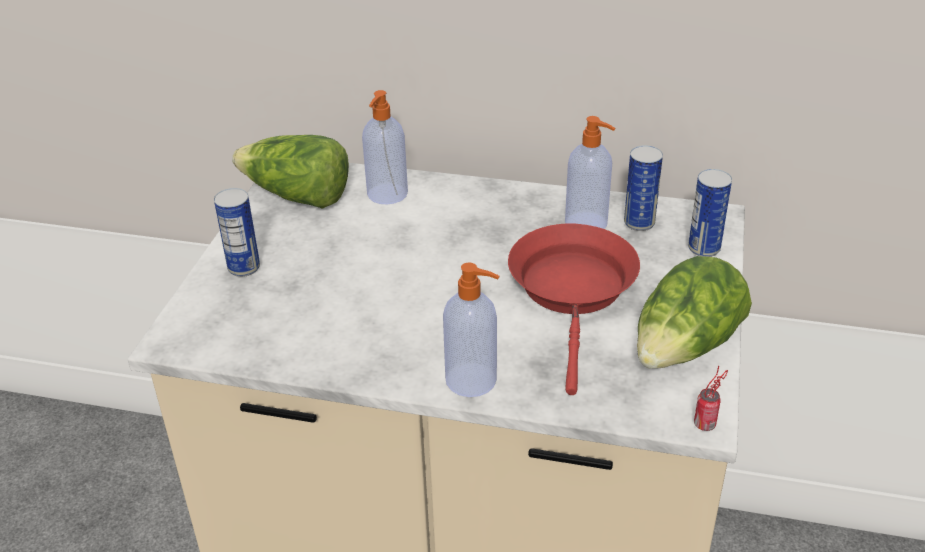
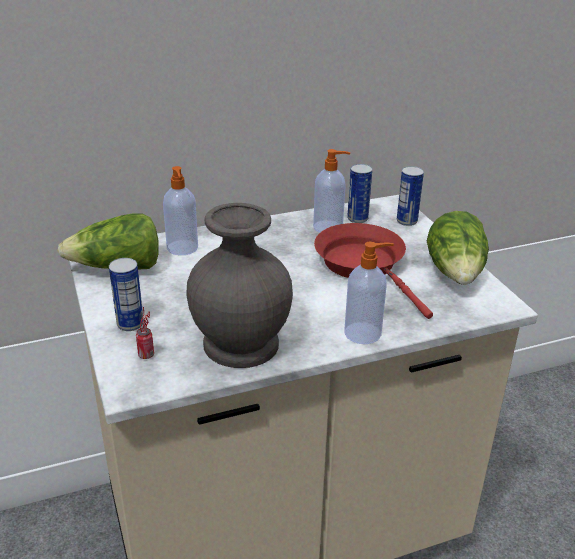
camera: 35 degrees left, 5 degrees down
(324, 335) = (239, 343): none -> grey vase
(706, 423) = (509, 306): can -> can (146, 354)

